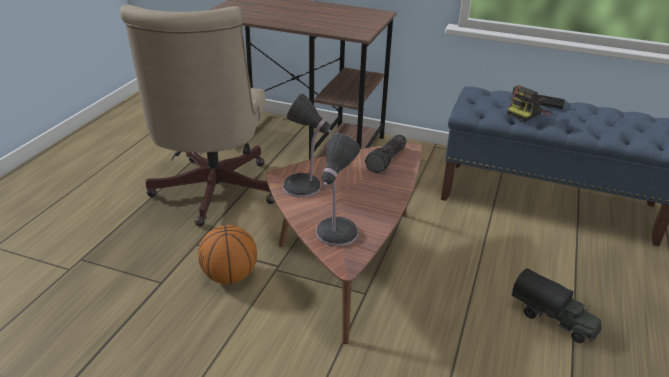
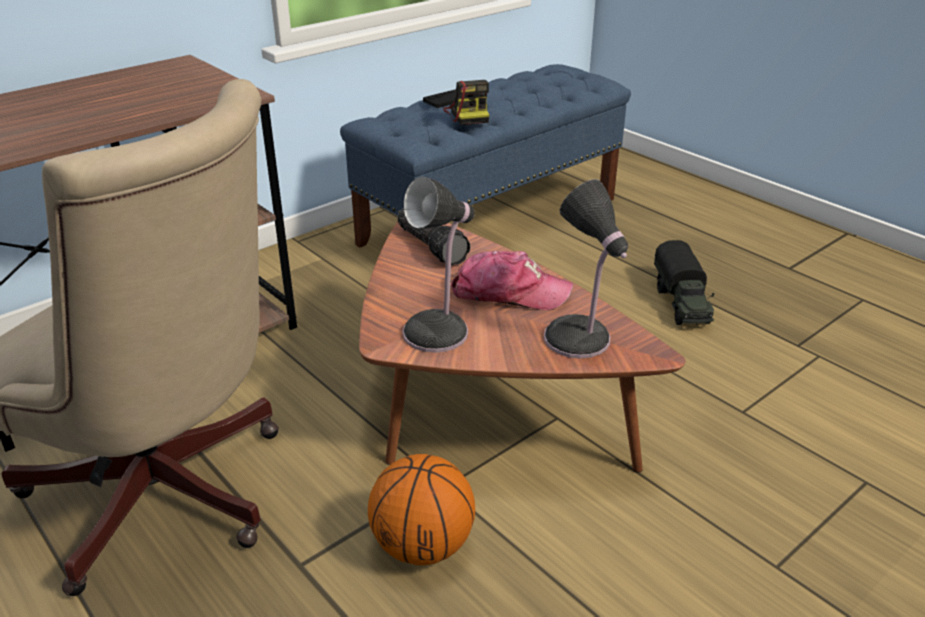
camera: 60 degrees left, 0 degrees up
(363, 198) = (509, 293): none -> cap
(553, 319) = (681, 303): toy truck -> toy truck turned 105 degrees clockwise

